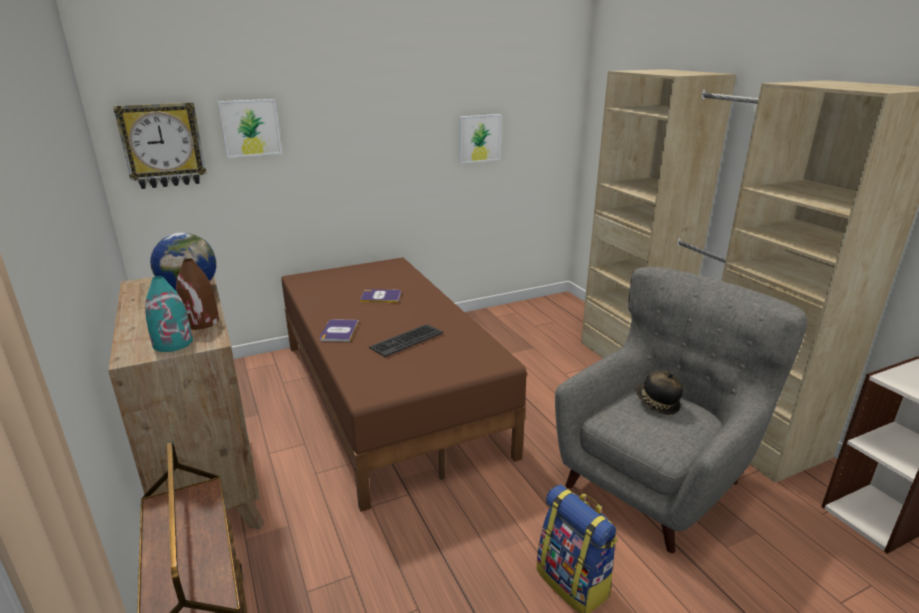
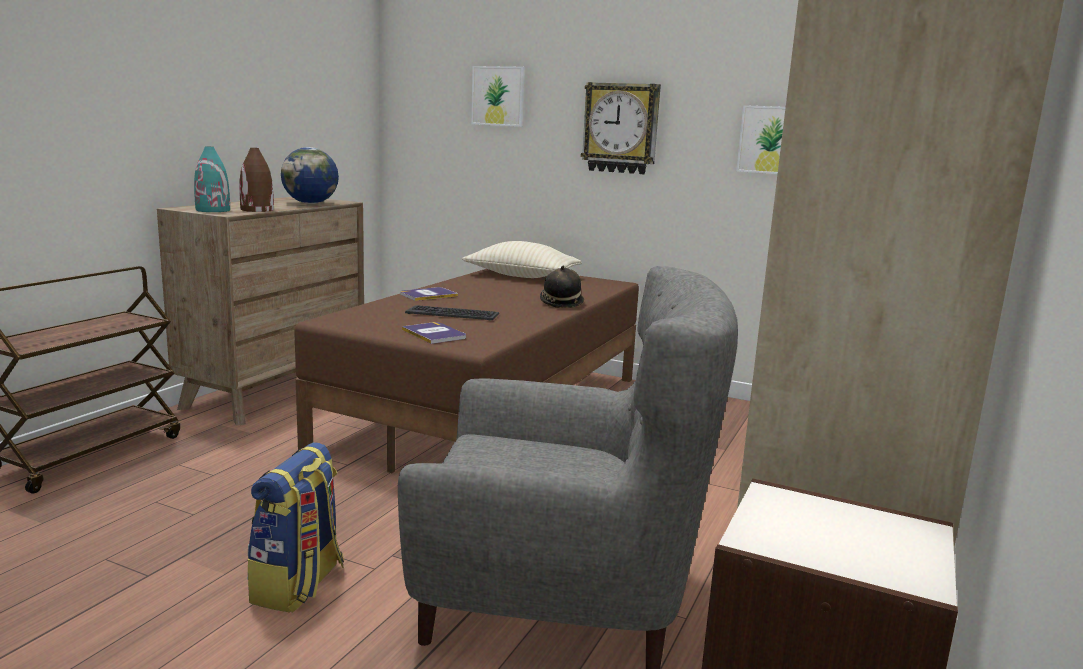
camera: 50 degrees right, 10 degrees down
(163, 145) = (424, 105): wall clock -> wall clock (621, 128)
(332, 281) = (521, 276): none -> beige pillow
(381, 297) = (526, 292): book -> book (434, 334)
(656, 403) = (571, 460): hat -> hat (561, 303)

